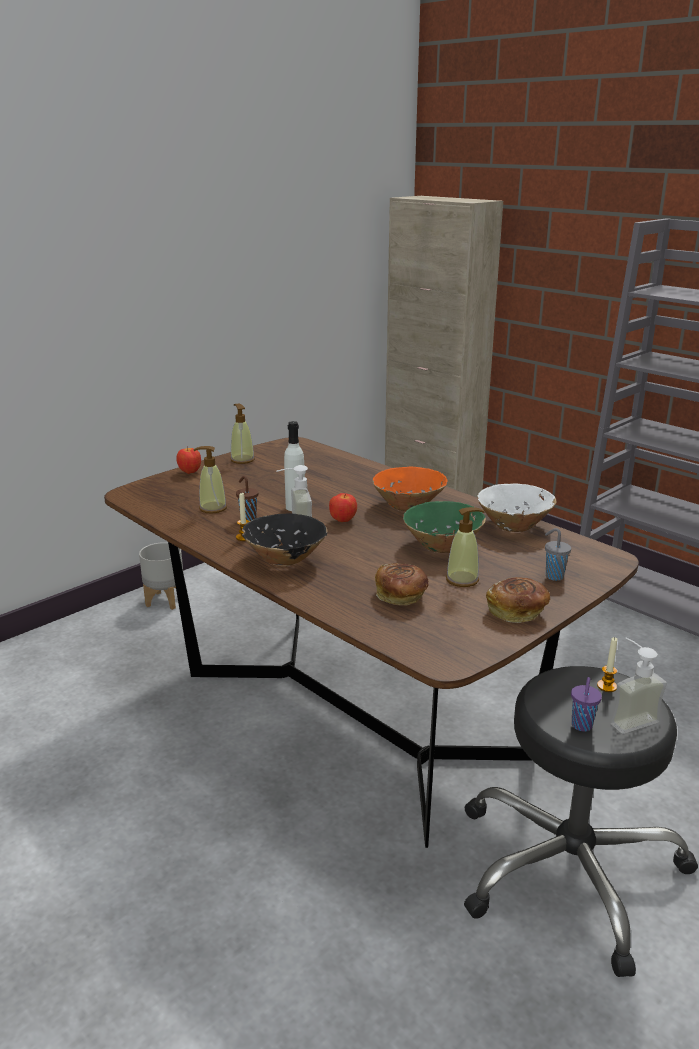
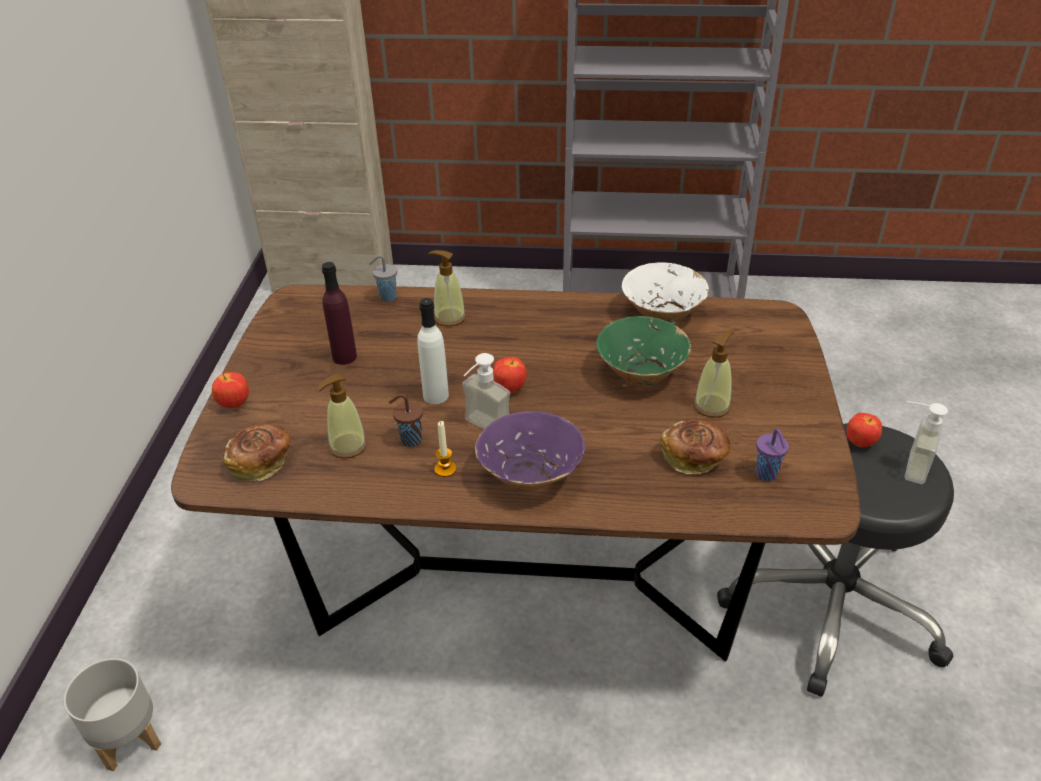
camera: 40 degrees left, 15 degrees up
(165, 600) = (166, 558): grey planter -> grey planter (129, 738)
(242, 460) = (271, 353): soap dispenser -> soap dispenser (449, 318)
(276, 474) = (344, 357): none -> purple bottle
(284, 559) = (530, 475): black bowl -> purple bowl
(408, 506) = (542, 335): orange bowl -> none
(517, 612) = (798, 419): bread -> bread (261, 462)
(553, 576) = (768, 360): grey cup -> grey cup (387, 297)
(581, 726) = (892, 495): purple cup -> purple cup (767, 475)
(607, 686) = (860, 443): candle -> apple

